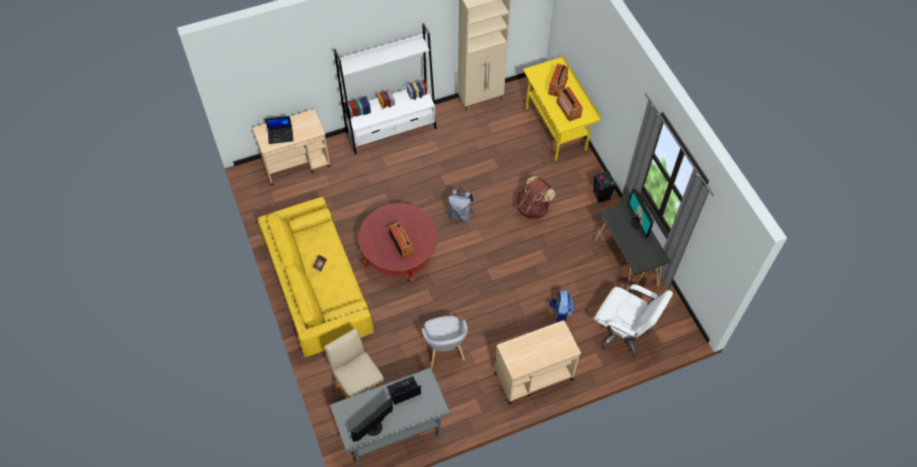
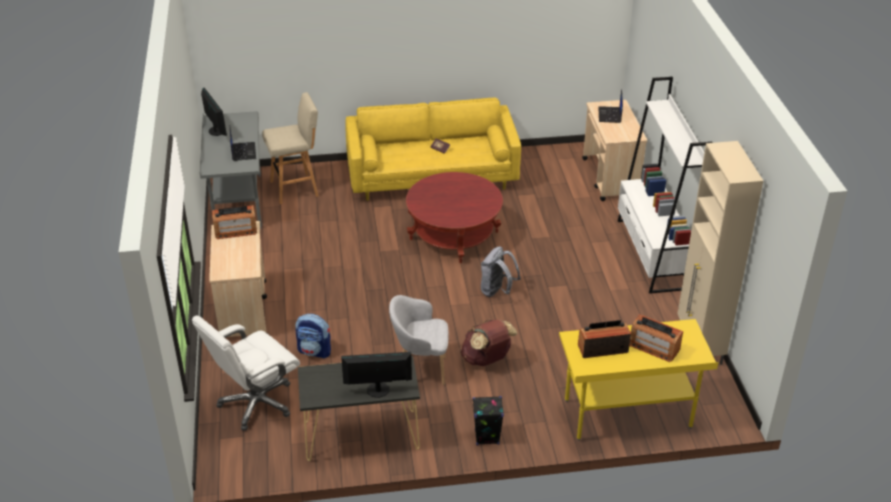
camera: 105 degrees right, 20 degrees down
(402, 244) = (441, 200): radio -> radio (235, 231)
(444, 351) = (312, 249): grey armchair -> grey armchair (420, 370)

